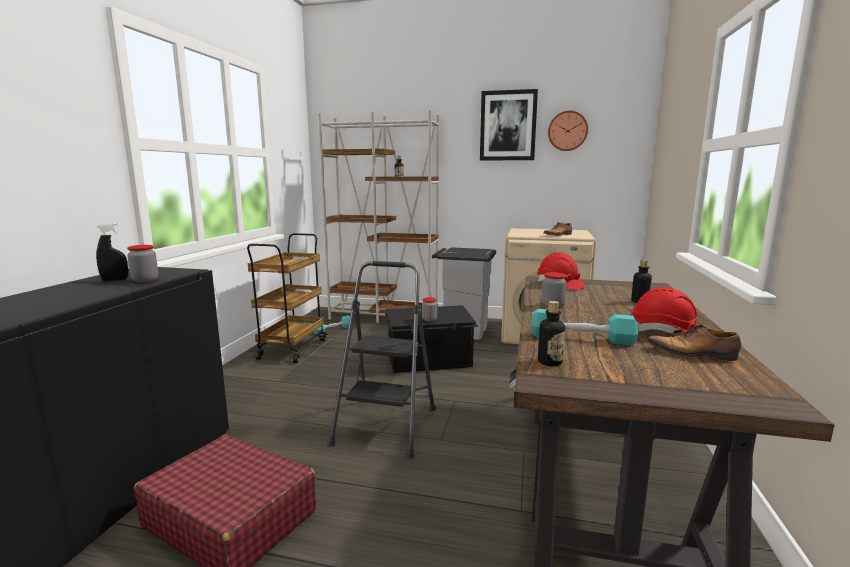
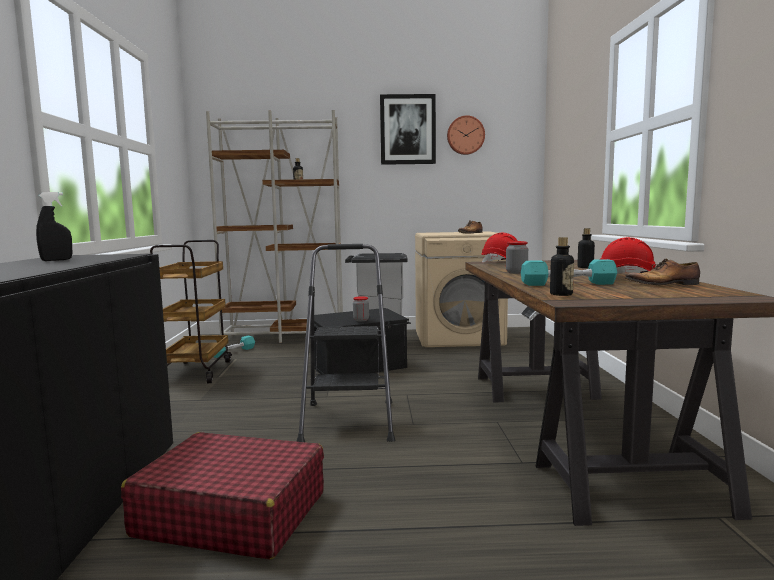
camera: 15 degrees left, 5 degrees down
(145, 280) = (97, 259): jar -> none

